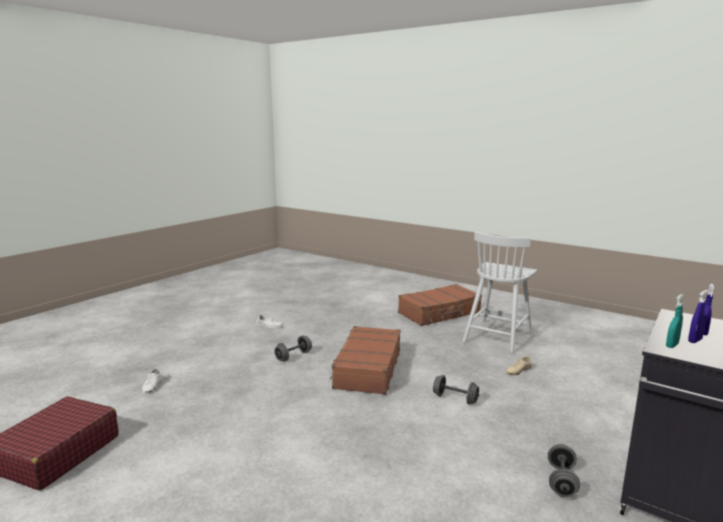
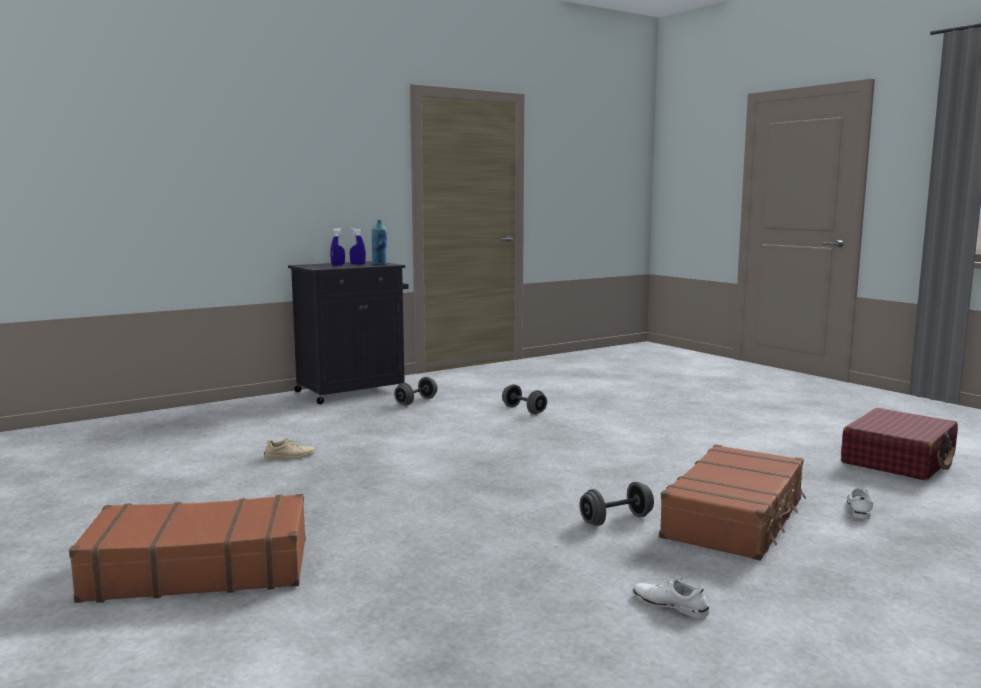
camera: 160 degrees left, 5 degrees down
(367, 369) = (498, 485): brown suitcase -> brown suitcase (735, 518)
(455, 399) = (421, 445): grey dumbbell -> grey dumbbell (524, 410)
(497, 335) = (203, 501): white chair -> none
(672, 345) = (380, 264): turquoise spray bottle -> blue bottle

